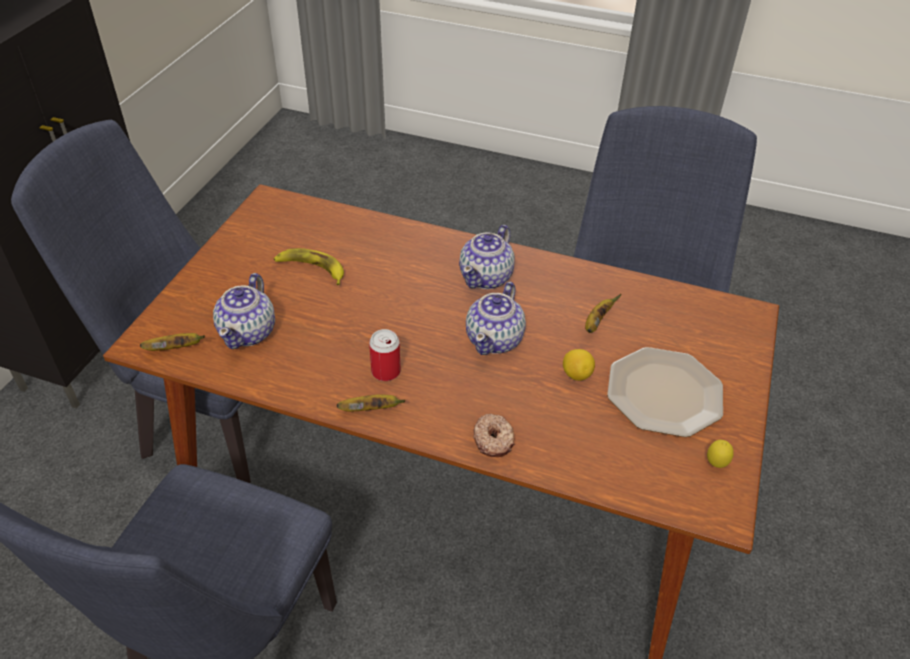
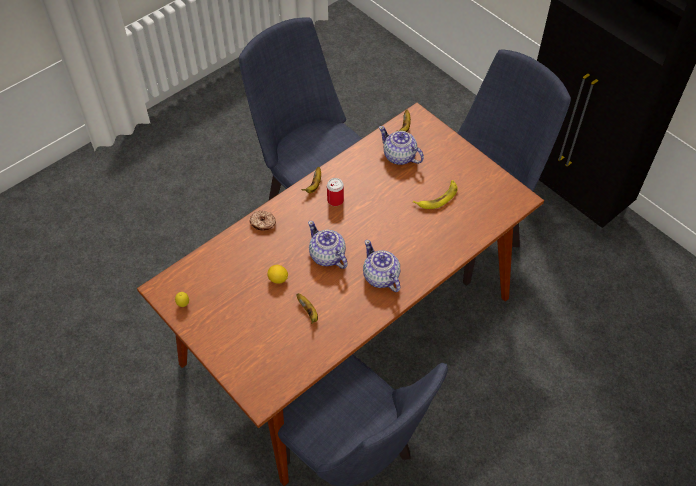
camera: 120 degrees right, 10 degrees up
(665, 392) = (238, 312): plate -> none

